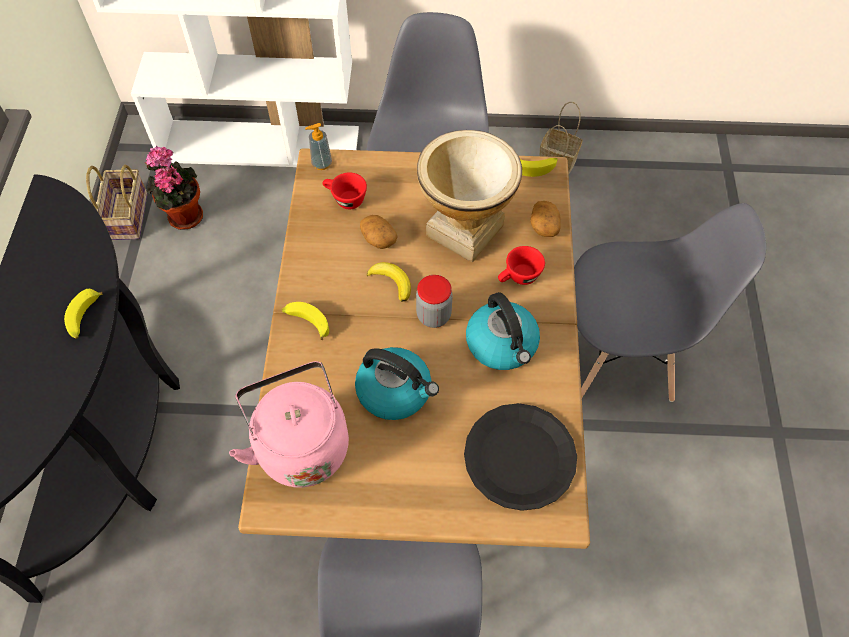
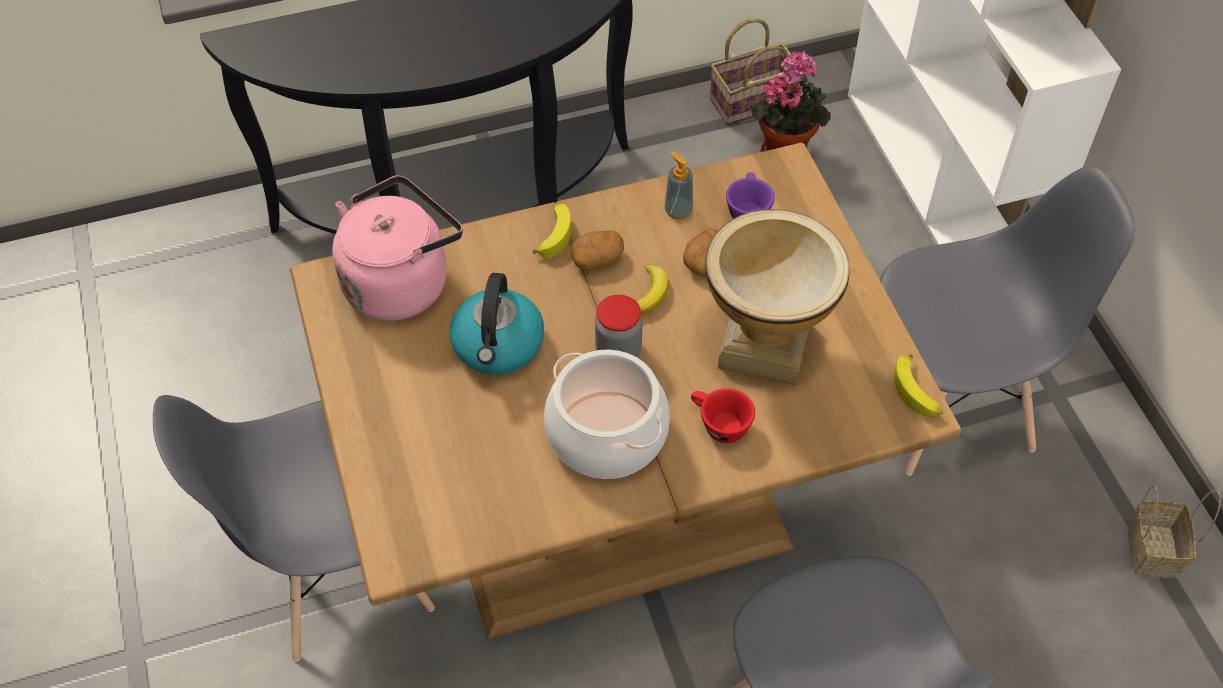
camera: 70 degrees right, 5 degrees down
(84, 318) = (477, 53): banana -> none
(321, 163) = (790, 169): soap dispenser -> soap dispenser (678, 211)
(345, 199) = (747, 210): red cup -> purple cup
(502, 344) = (608, 434): kettle -> cooking pot
(520, 456) = (458, 494): black plate -> none
(544, 225) = (819, 431): potato -> potato (597, 259)

